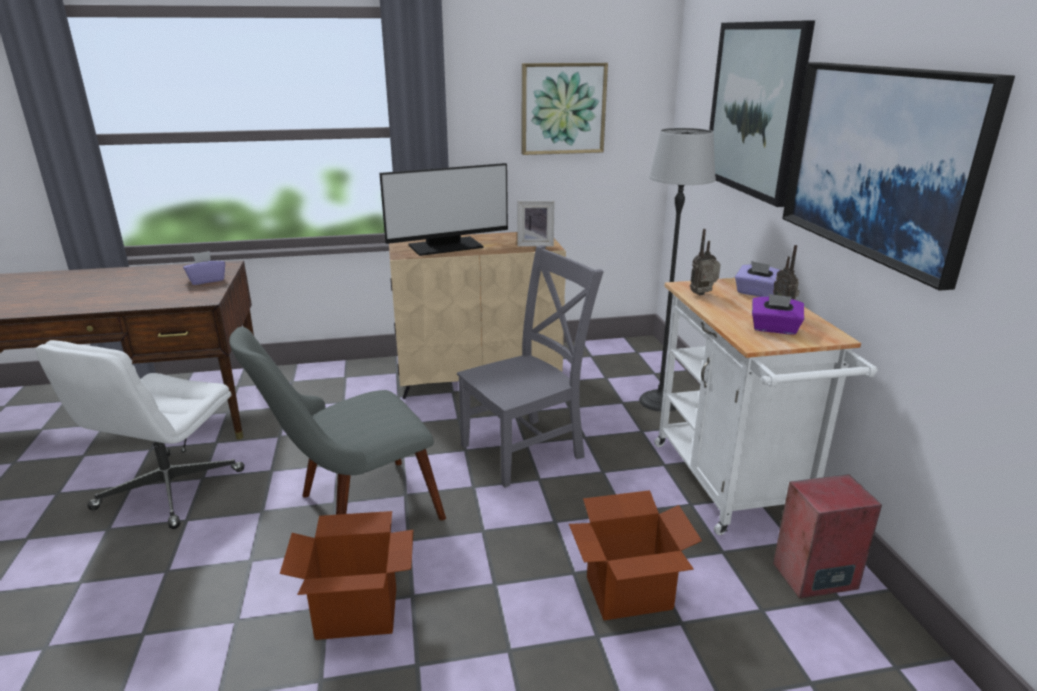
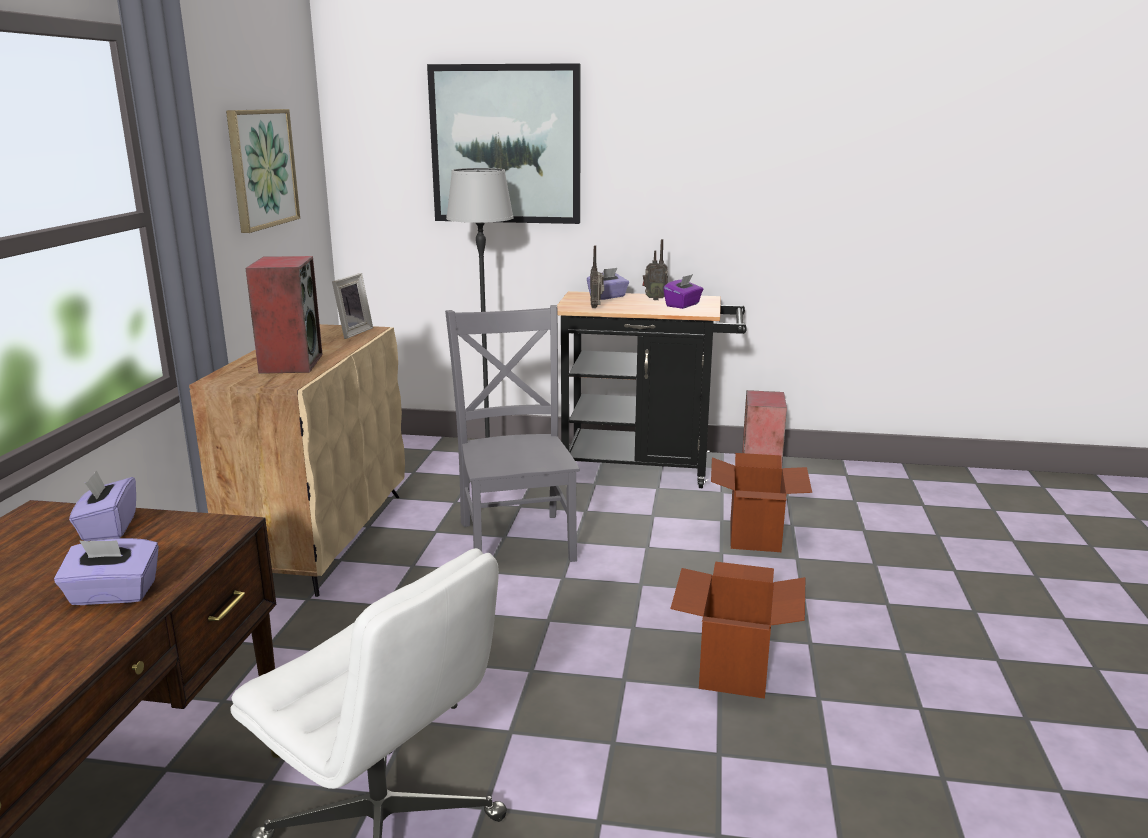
camera: 70 degrees left, 5 degrees down
(129, 299) = (113, 595): none -> purple tissue box
(353, 512) = (560, 658): grey chair -> none
(446, 247) = (290, 363): monitor -> speaker
(733, 488) = (646, 468): white cart -> black cart
(880, 162) = (691, 166): picture -> none

